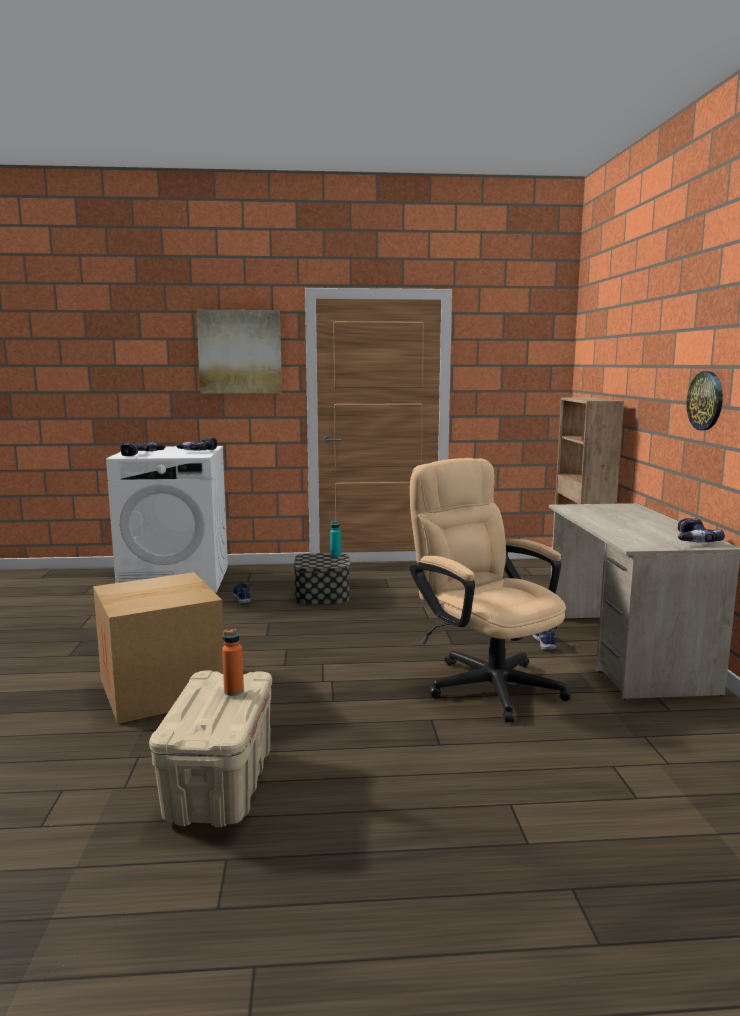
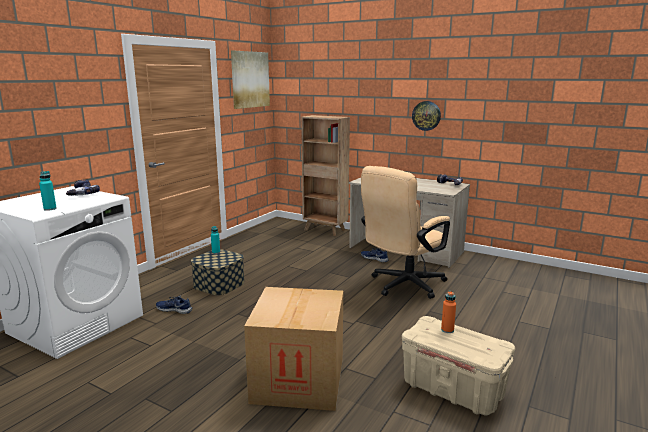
camera: 55 degrees left, 5 degrees up
(142, 454) = (50, 209): power drill -> turquoise bottle
(240, 352) = (75, 93): picture -> picture (250, 79)
(485, 682) = (403, 286): beige office chair -> beige office chair turned 45 degrees counterclockwise

